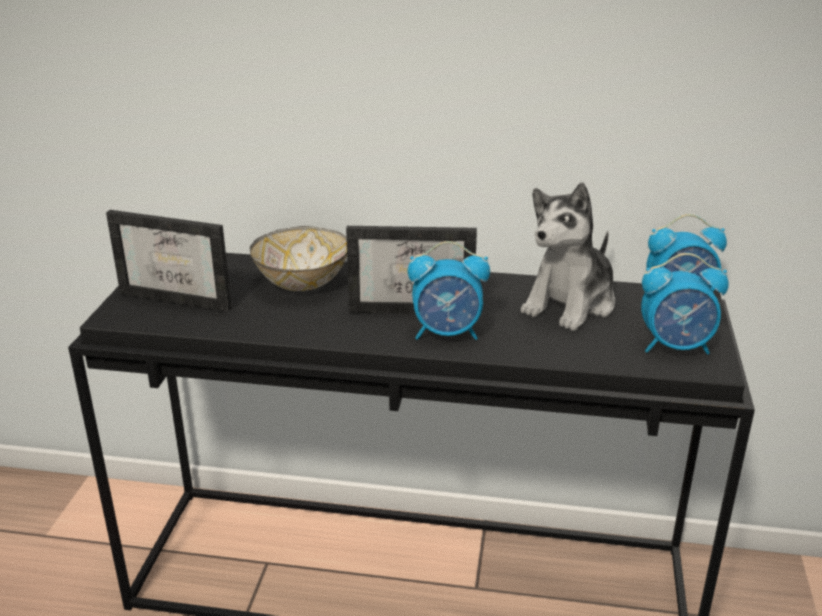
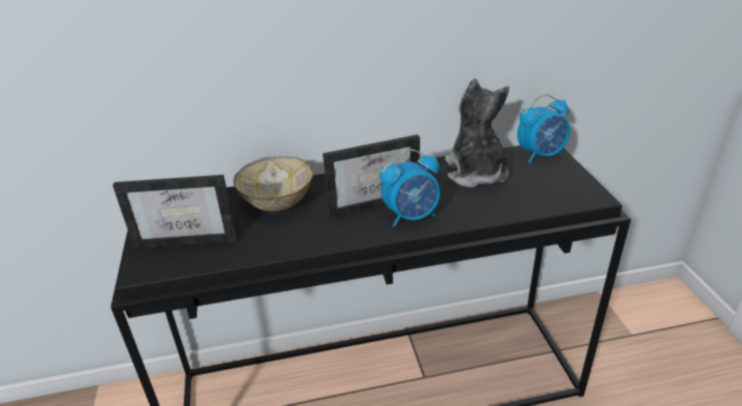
camera: 20 degrees left, 5 degrees up
(570, 304) = (476, 173): plush toy -> plush toy turned 150 degrees clockwise
(676, 347) = (563, 188): alarm clock -> none

